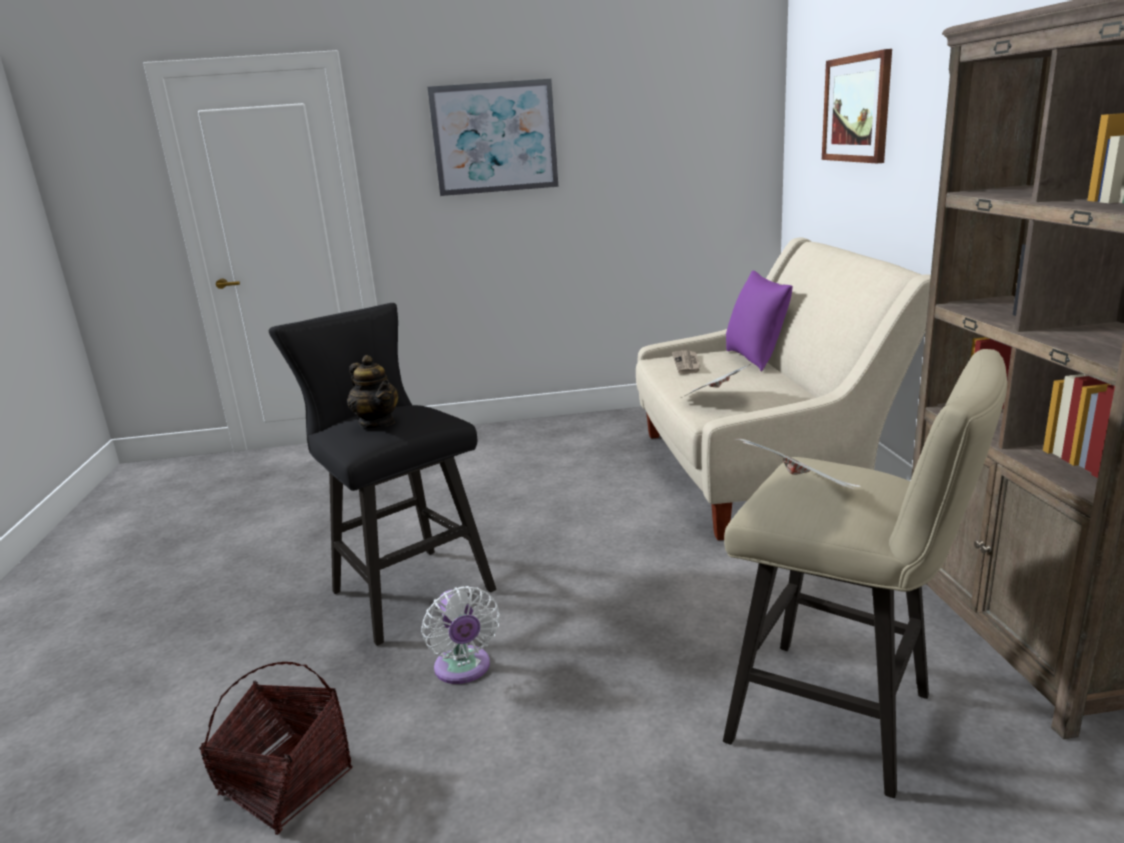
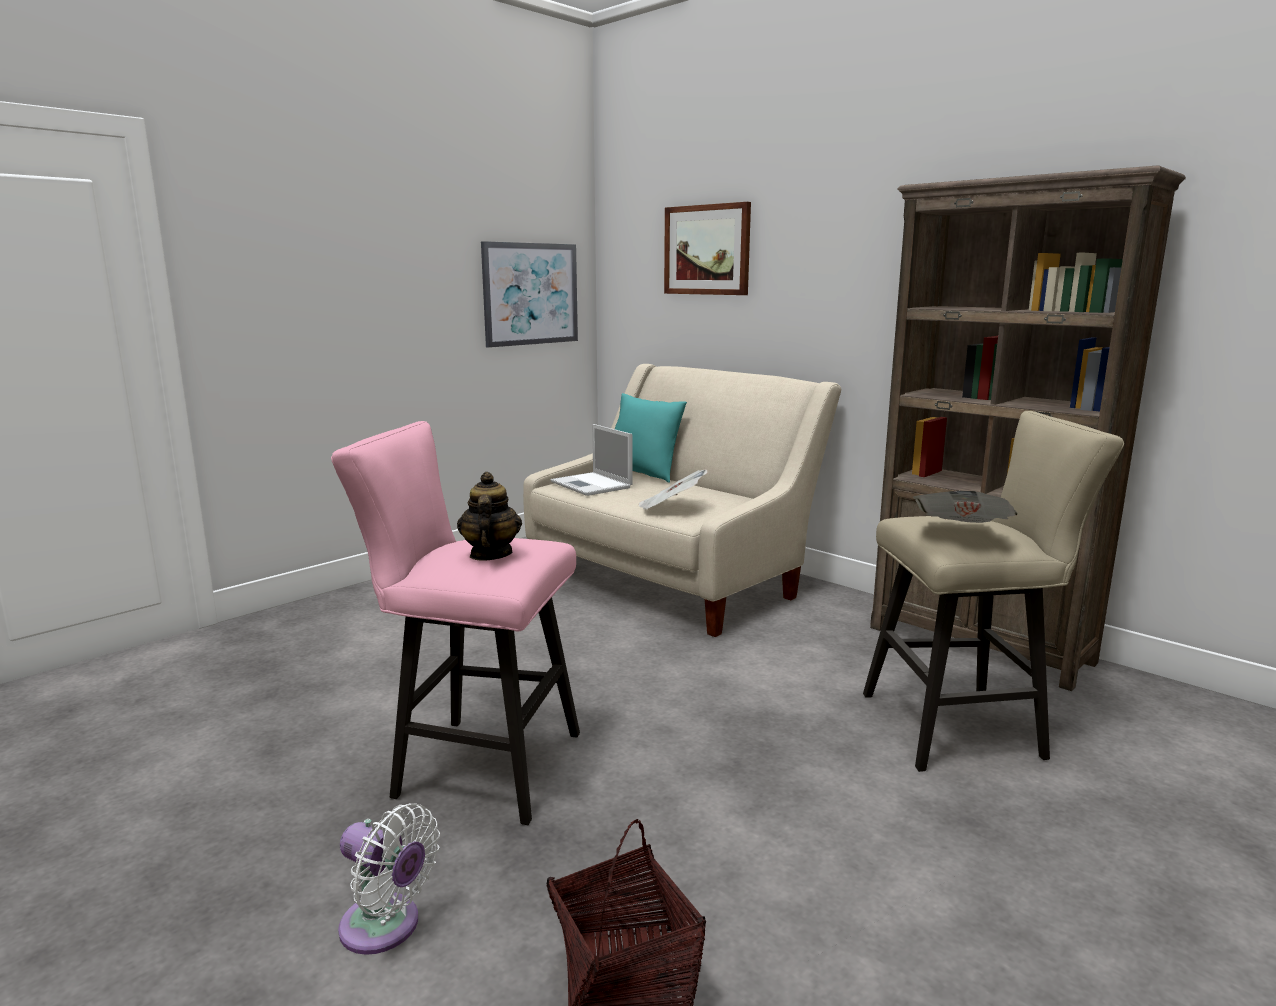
camera: 40 degrees left, 5 degrees down
(377, 423) = (490, 555): teapot -> teapot turned 105 degrees counterclockwise
(405, 588) = (476, 764): black stool -> pink stool
(463, 669) = (650, 808): white fan -> white fan (386, 928)
(494, 138) = (340, 250): picture -> picture (530, 294)
(687, 364) = (592, 485): newspaper -> laptop
(756, 359) = (644, 475): purple pillow -> turquoise pillow

